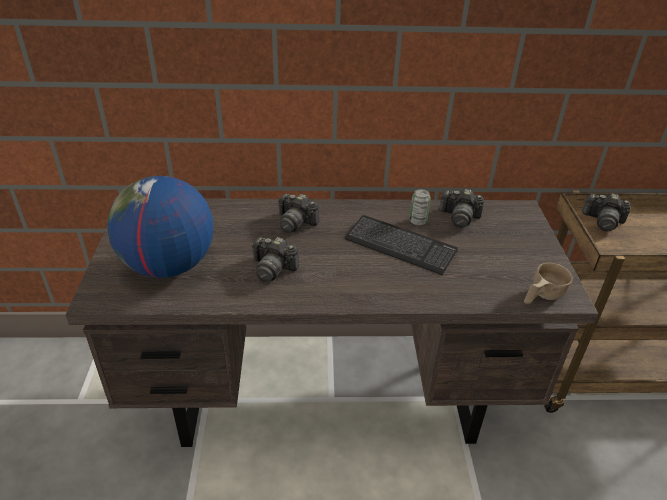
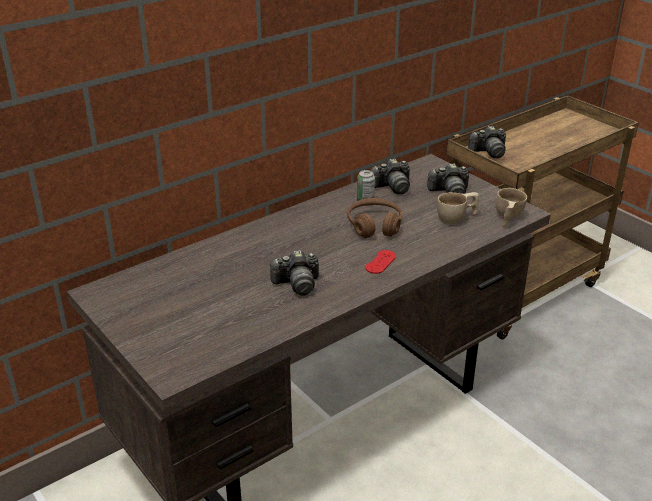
camera: 35 degrees left, 5 degrees down
(168, 266) = (203, 322): globe -> none
(295, 222) = (268, 243): camera -> camera (449, 192)
(365, 282) = (380, 262): none -> red game controller
(400, 246) = (374, 226): keyboard -> brown headphones
(487, 273) = (457, 218): none -> beige cup

